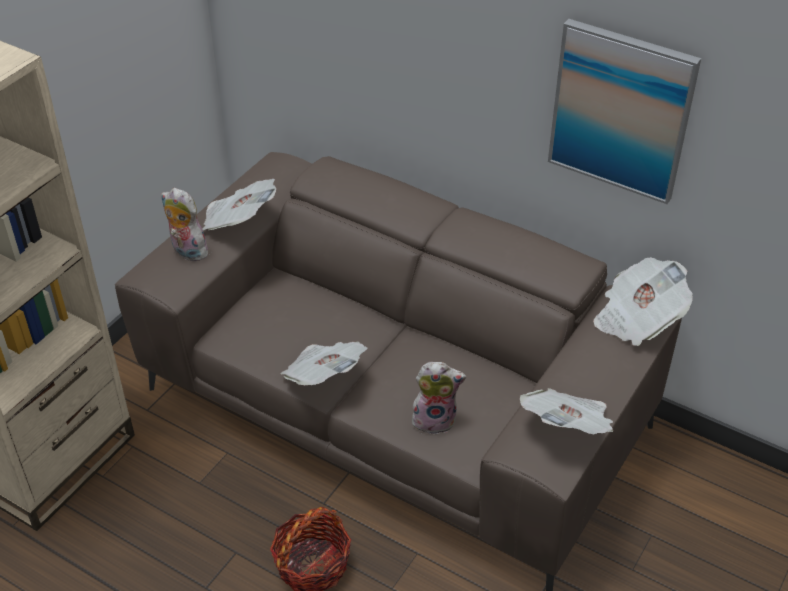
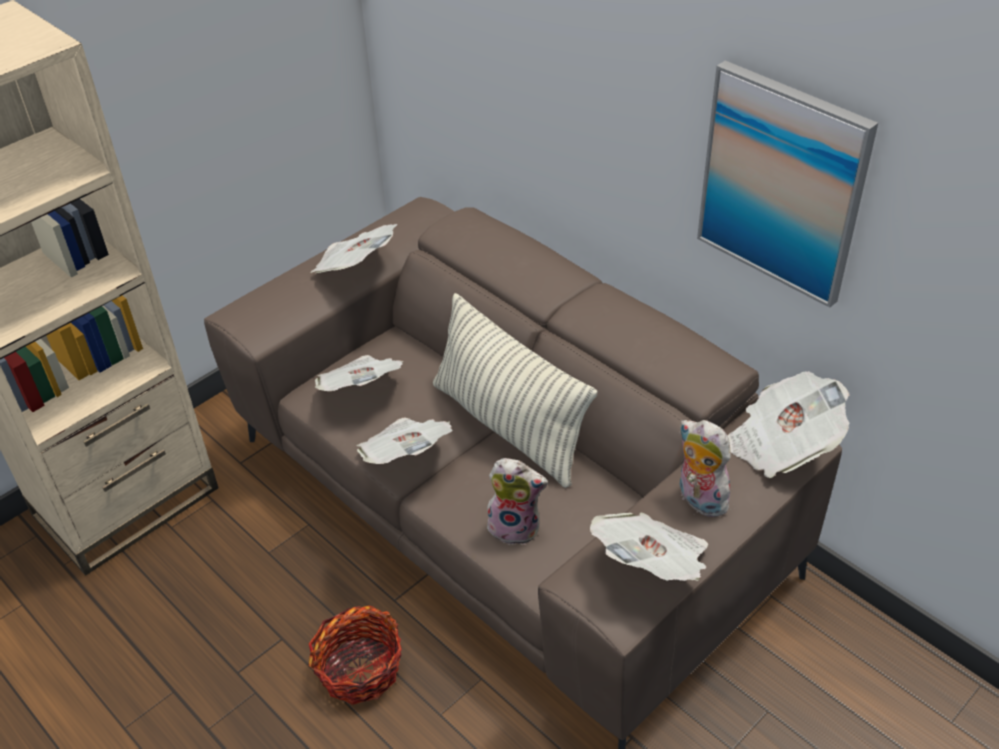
camera: 15 degrees right, 0 degrees up
(187, 252) = (288, 294): plush toy -> plush toy (698, 499)
(265, 326) = (361, 390): none -> newspaper
(402, 338) = (509, 426): none -> pillow

